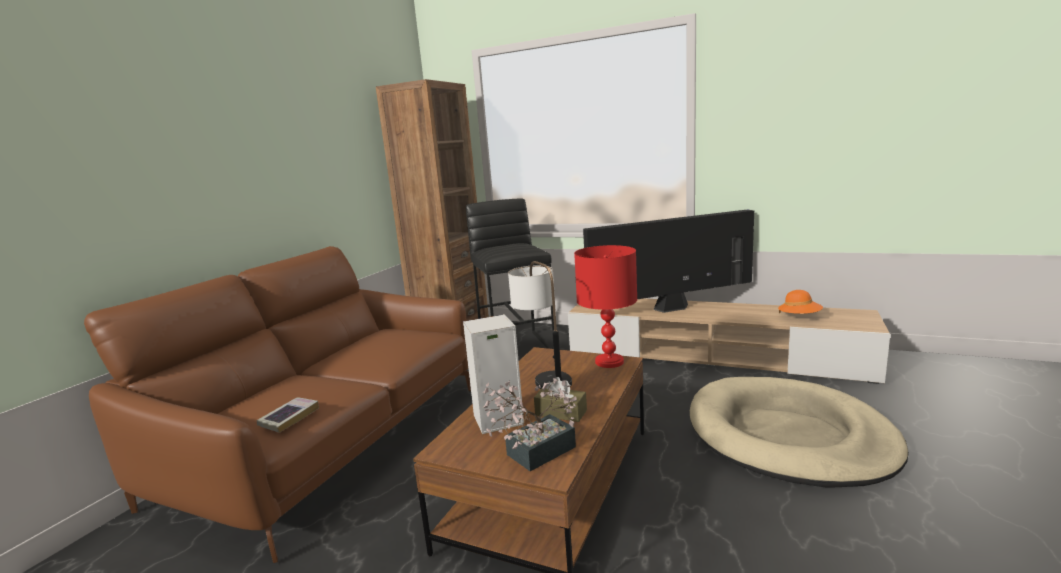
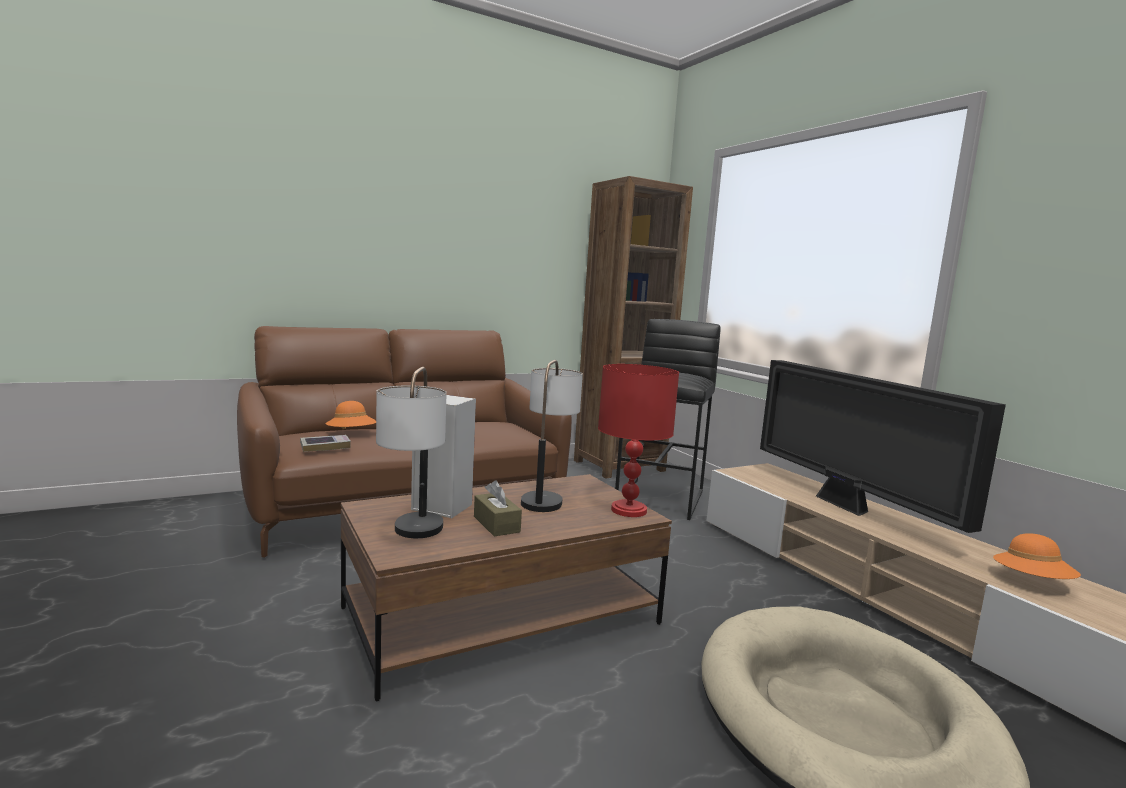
camera: 35 degrees right, 5 degrees down
(281, 396) = (351, 434): none -> orange hat
(534, 453) = (413, 538): potted plant -> table lamp
(670, 308) = (845, 506): television -> television turned 135 degrees counterclockwise

